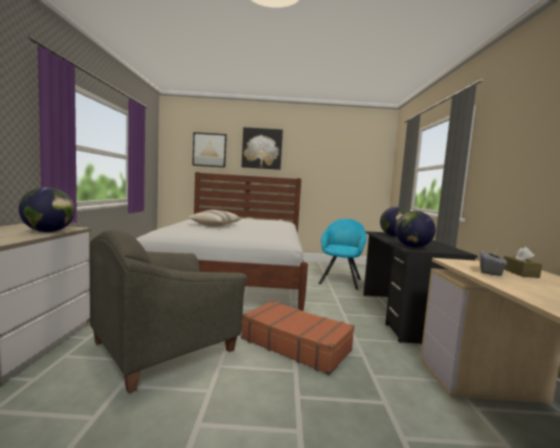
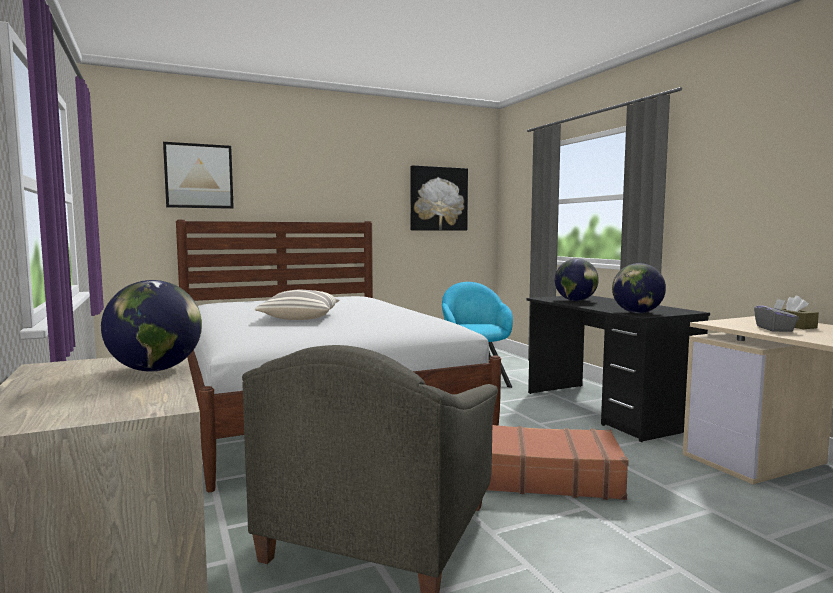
camera: 25 degrees left, 0 degrees up
(262, 148) = (299, 172): picture -> picture (438, 199)

